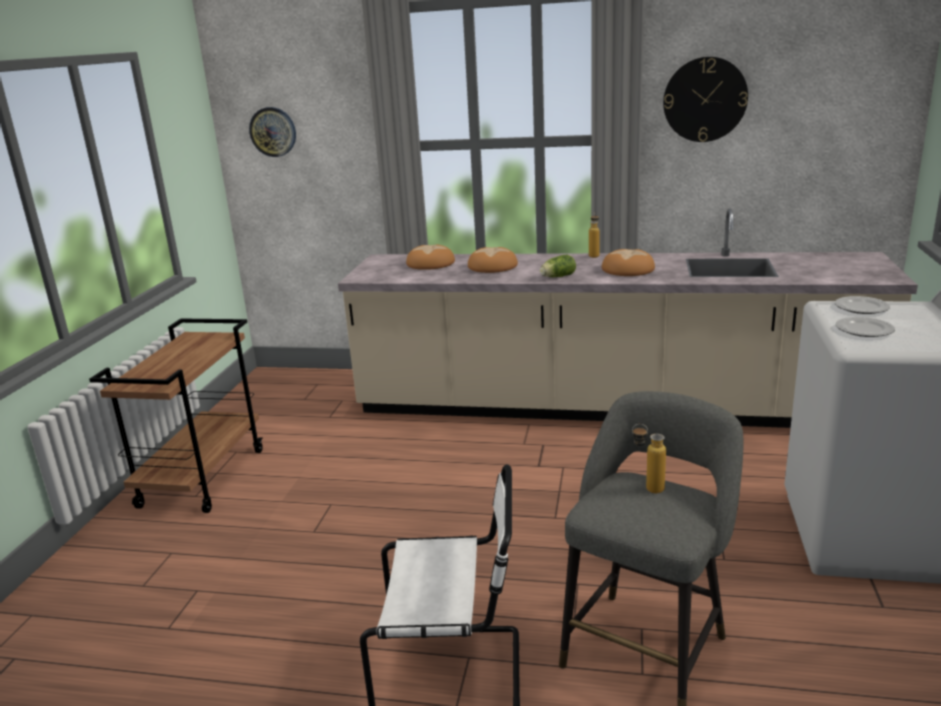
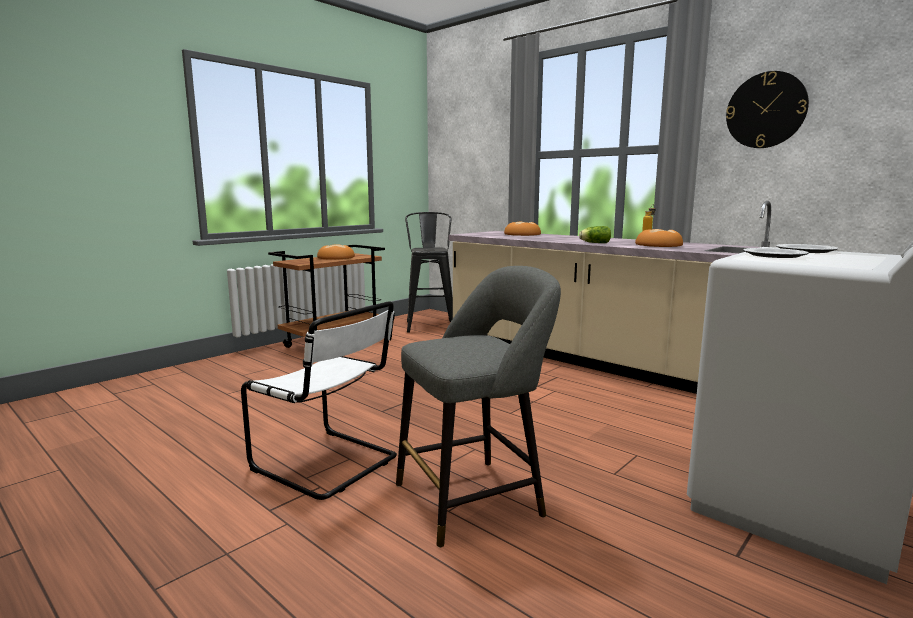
camera: 30 degrees right, 10 degrees down
(273, 132) = (456, 147): wall clock -> none
(297, 399) = (430, 325): none -> black stool
(492, 266) = (559, 238): bread -> bread (335, 258)
(647, 488) = (481, 340): bottle -> none

